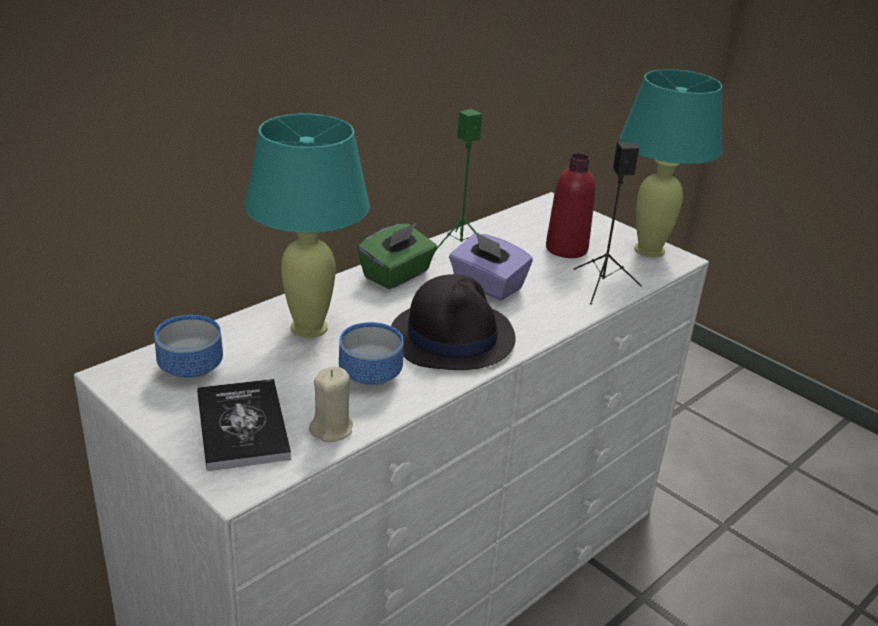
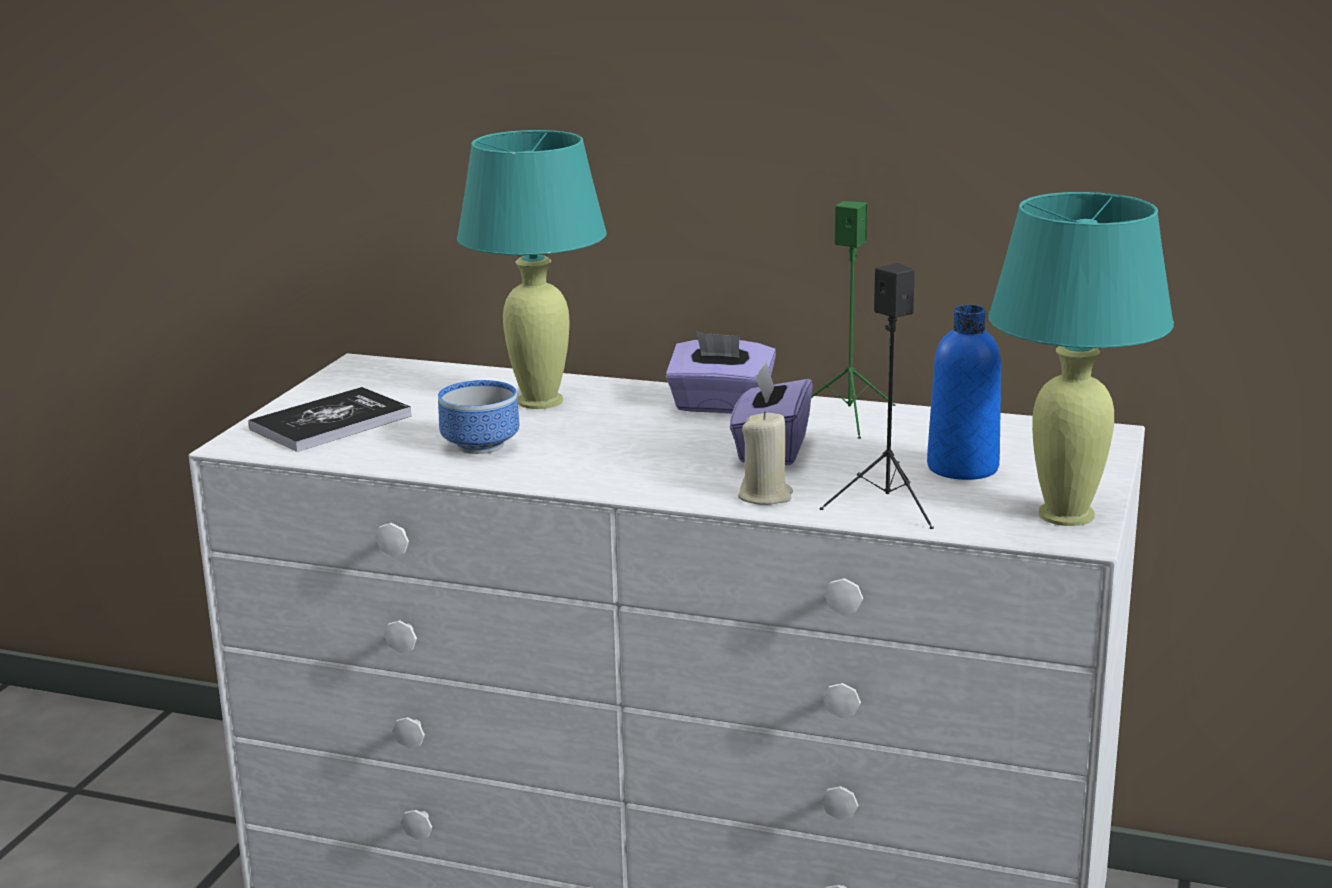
camera: 65 degrees right, 10 degrees down
(188, 370) = (398, 382): bowl -> none
(332, 429) = (363, 453): beige candle -> beige candle (765, 496)
(397, 275) = (720, 406): green tissue box -> purple tissue box
(453, 337) = (616, 460): black hat -> none
(566, 249) = (962, 468): red bottle -> blue bottle

